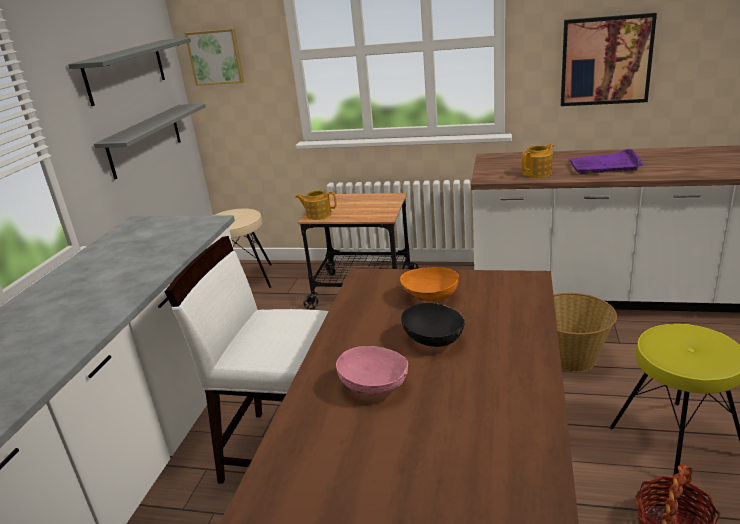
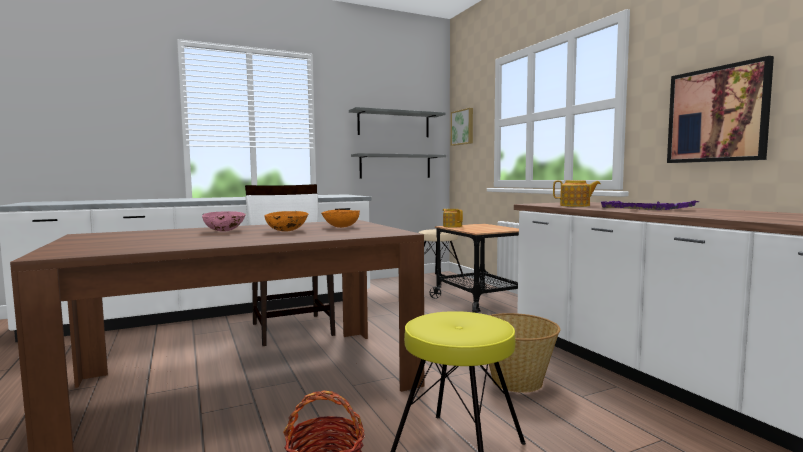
camera: 50 degrees right, 20 degrees down
(434, 339) = (287, 231): black bowl -> orange bowl

